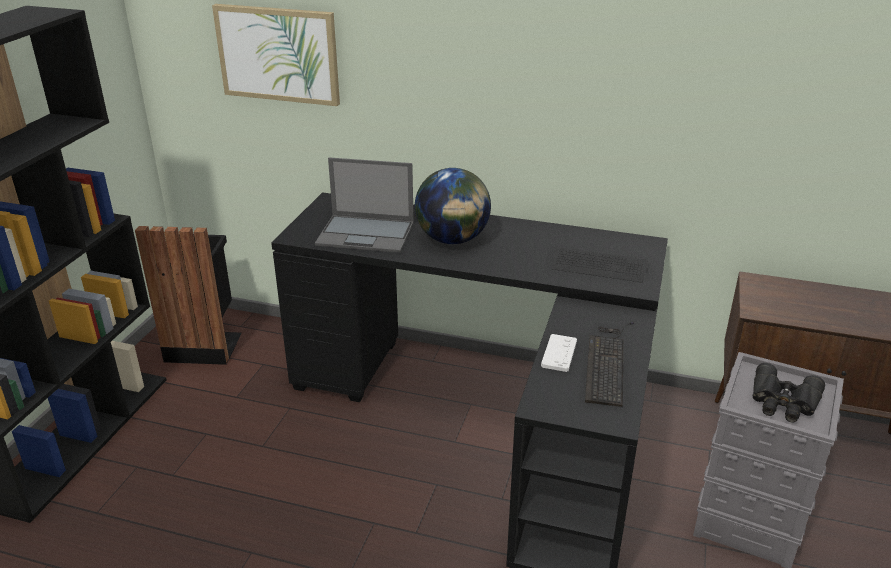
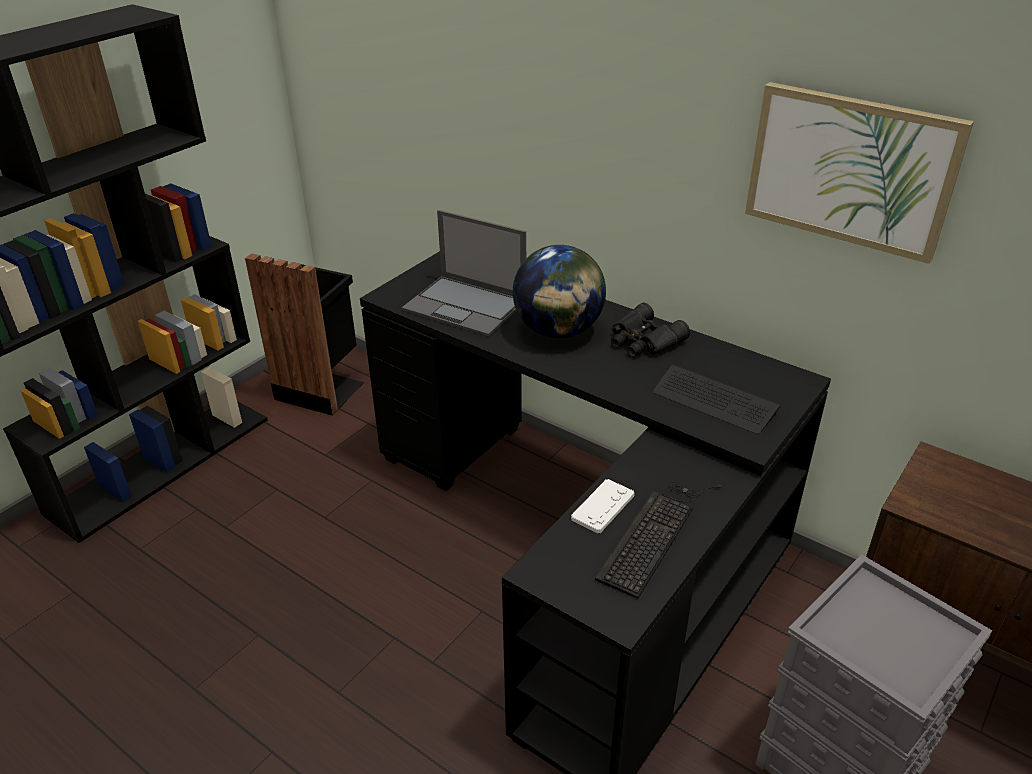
camera: 20 degrees right, 5 degrees up
(278, 54) = (412, 79): picture -> picture (850, 170)
(783, 402) = (887, 641): black binoculars -> black binoculars (643, 341)

